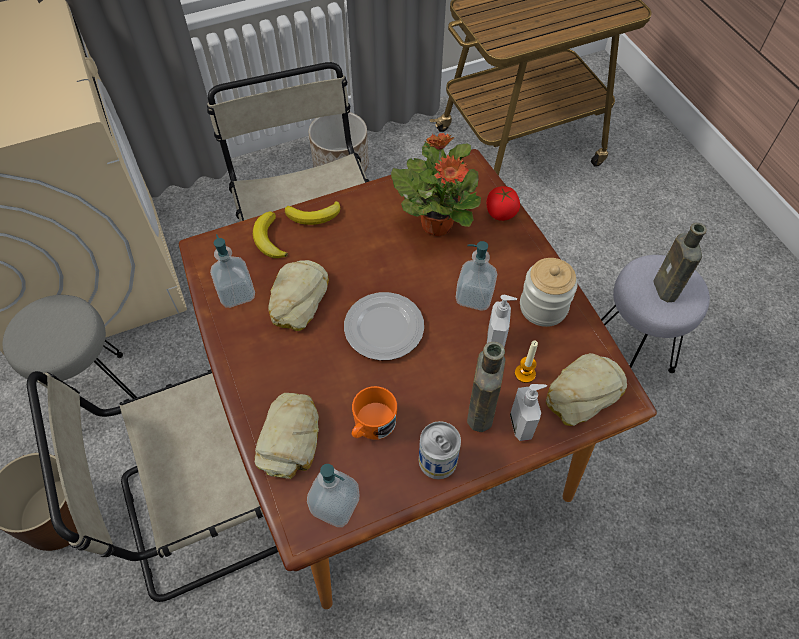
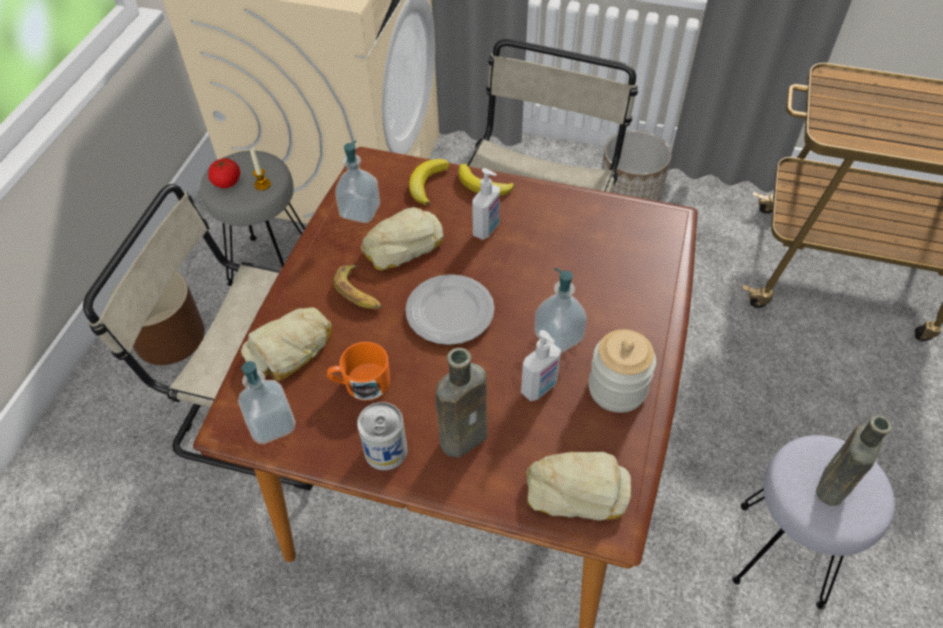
camera: 40 degrees right, 5 degrees down
(301, 358) = (359, 293): none -> banana
(437, 224) = (587, 253): potted plant -> none
(501, 213) = (661, 279): tomato -> tomato (227, 182)
(522, 425) = (489, 476): soap dispenser -> soap dispenser (487, 229)
(525, 373) = (538, 434): candle -> candle (262, 185)

